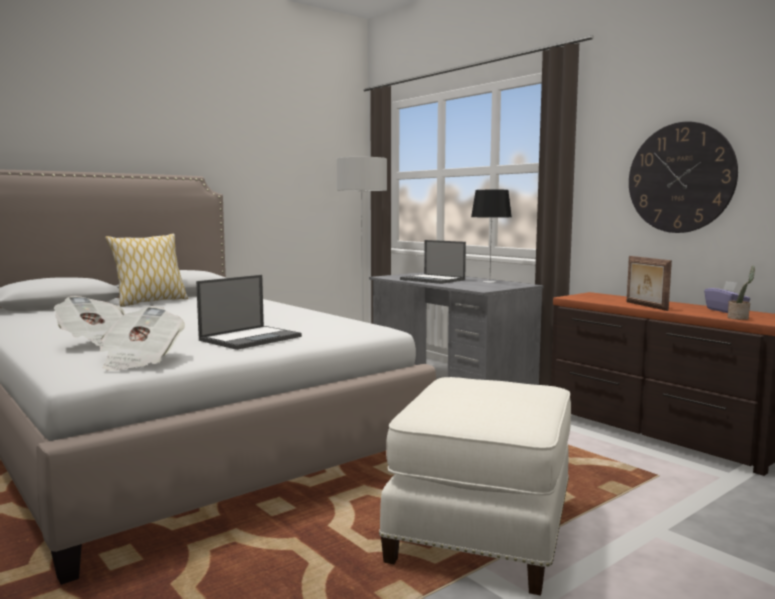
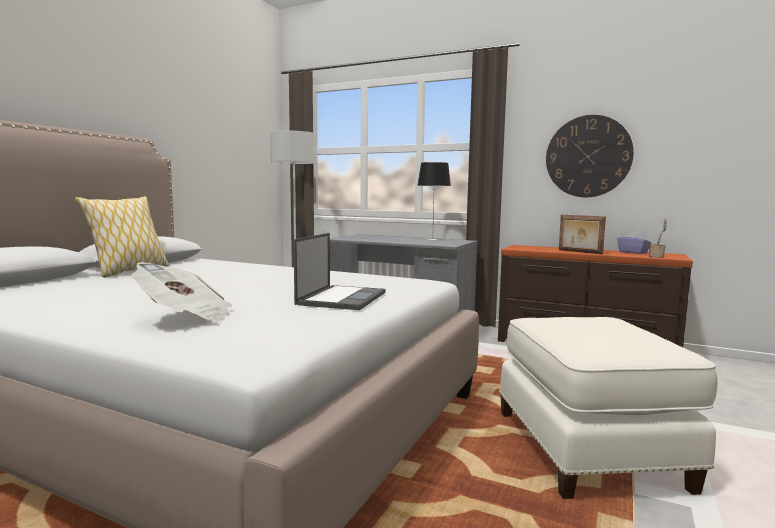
camera: 25 degrees left, 0 degrees up
(140, 360) = (286, 332): newspaper -> none
(433, 280) = (385, 239): laptop -> none

